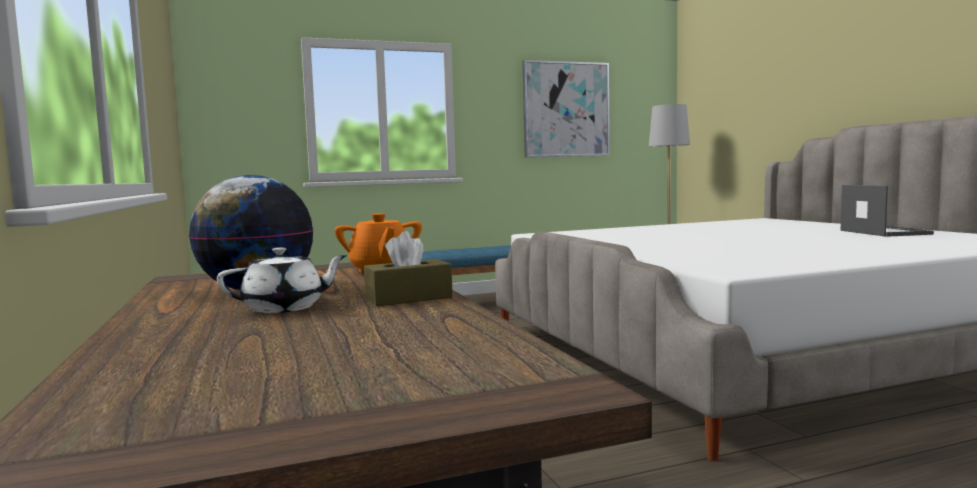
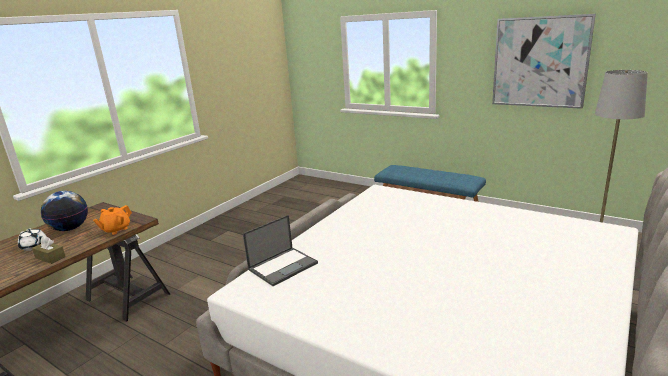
camera: 55 degrees right, 15 degrees up
(883, 232) = (552, 311): laptop -> laptop (283, 266)

